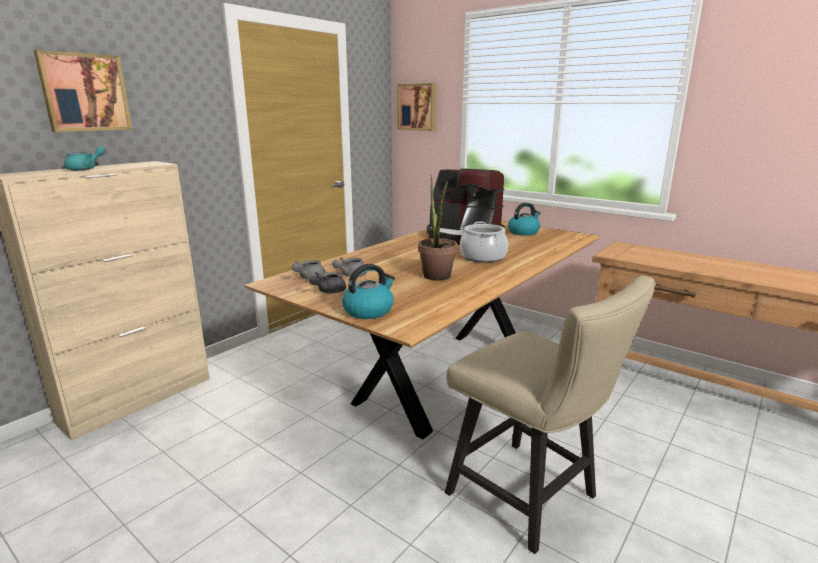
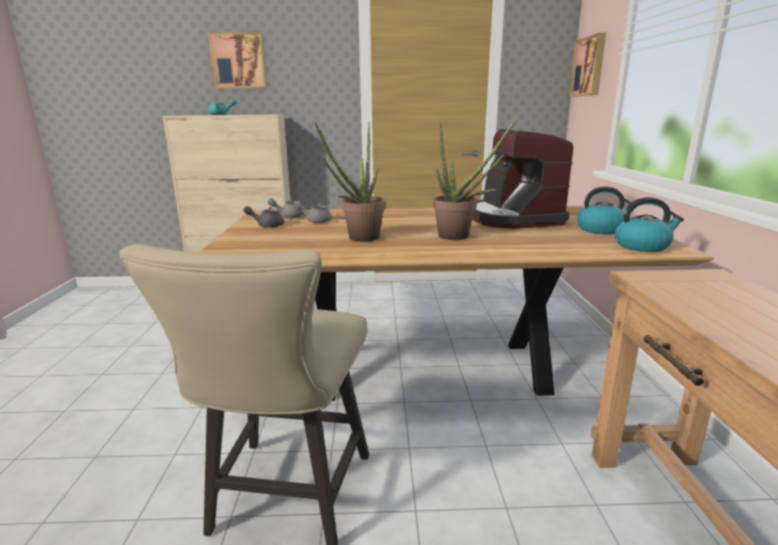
camera: 50 degrees right, 0 degrees up
(369, 310) = (240, 242): kettle -> kettle (642, 246)
(483, 257) = (460, 237): cooking pot -> potted plant

